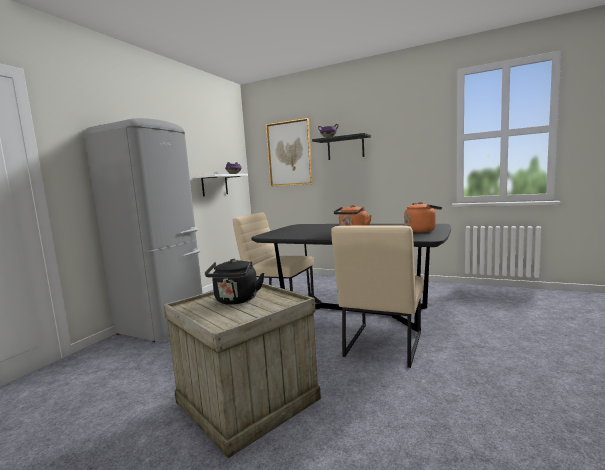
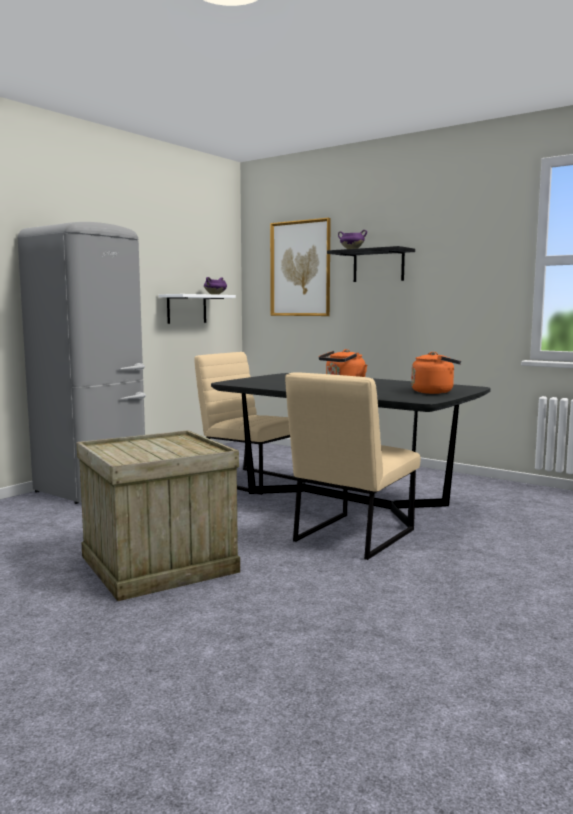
camera: 10 degrees right, 0 degrees up
(236, 301) = (155, 446): black kettle -> none

